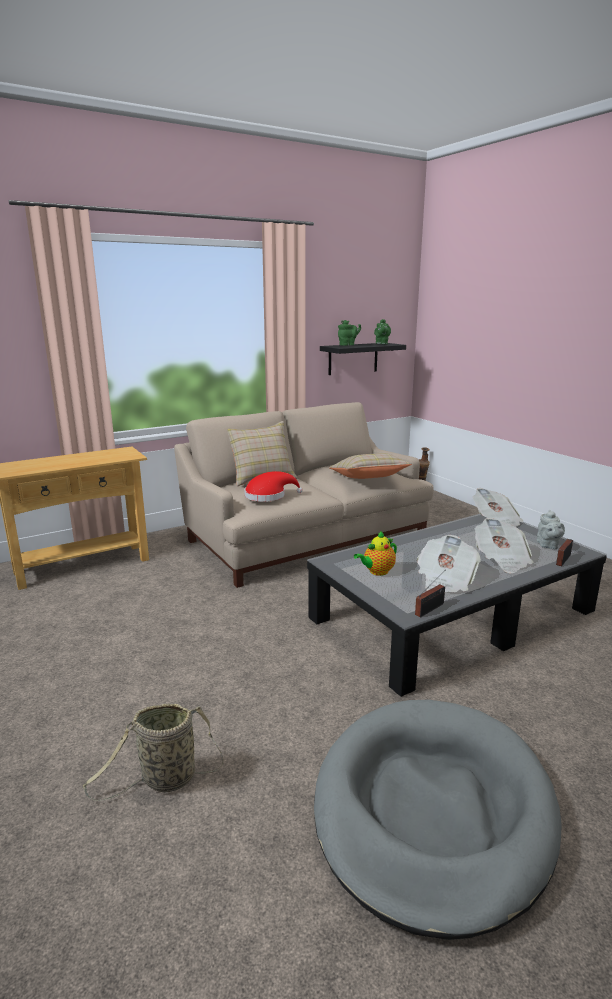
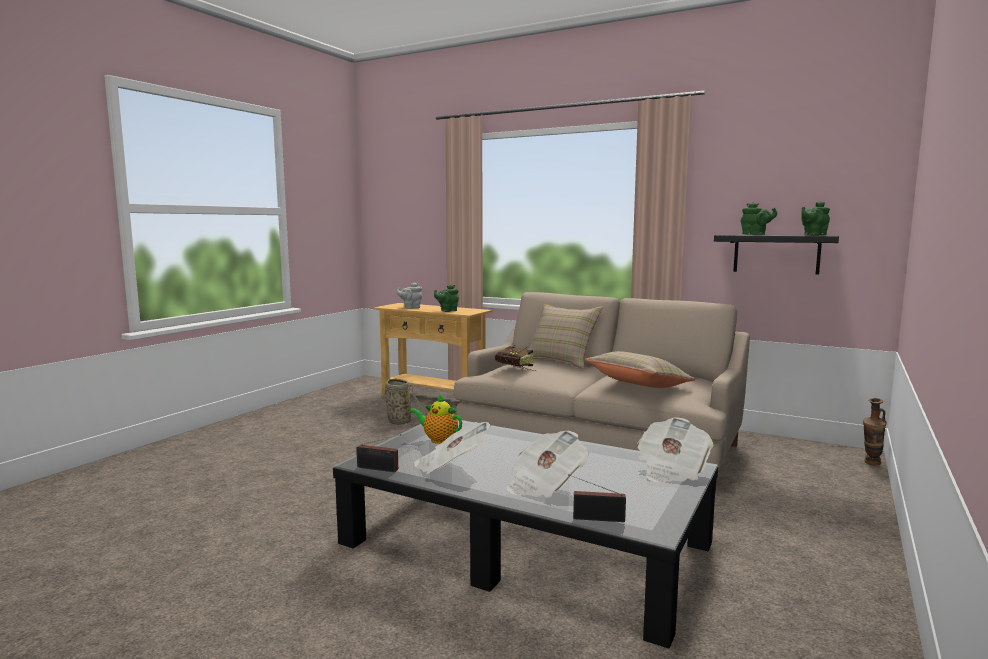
camera: 60 degrees right, 10 degrees down
(101, 459) = (447, 311): none -> green teapot
(165, 780) = (198, 488): basket -> basket (397, 421)
(268, 496) = (517, 369): red hat -> book
(432, 810) = (184, 585): grey dog bed -> none
(547, 545) = (637, 505): grey teapot -> grey teapot (411, 307)

